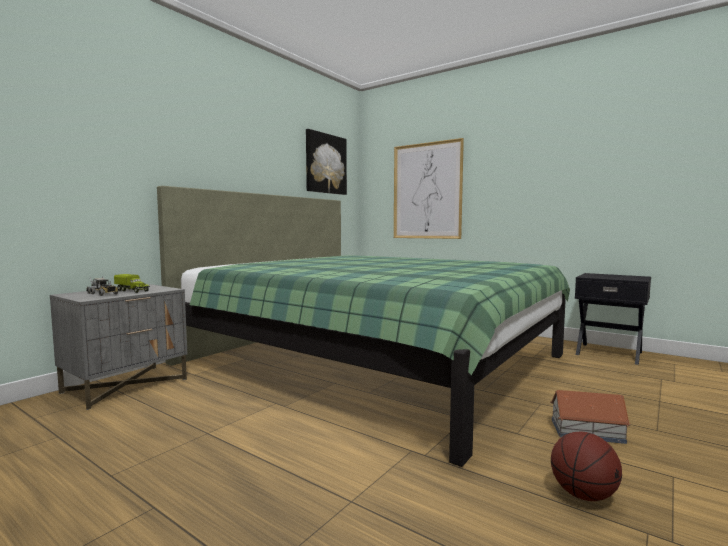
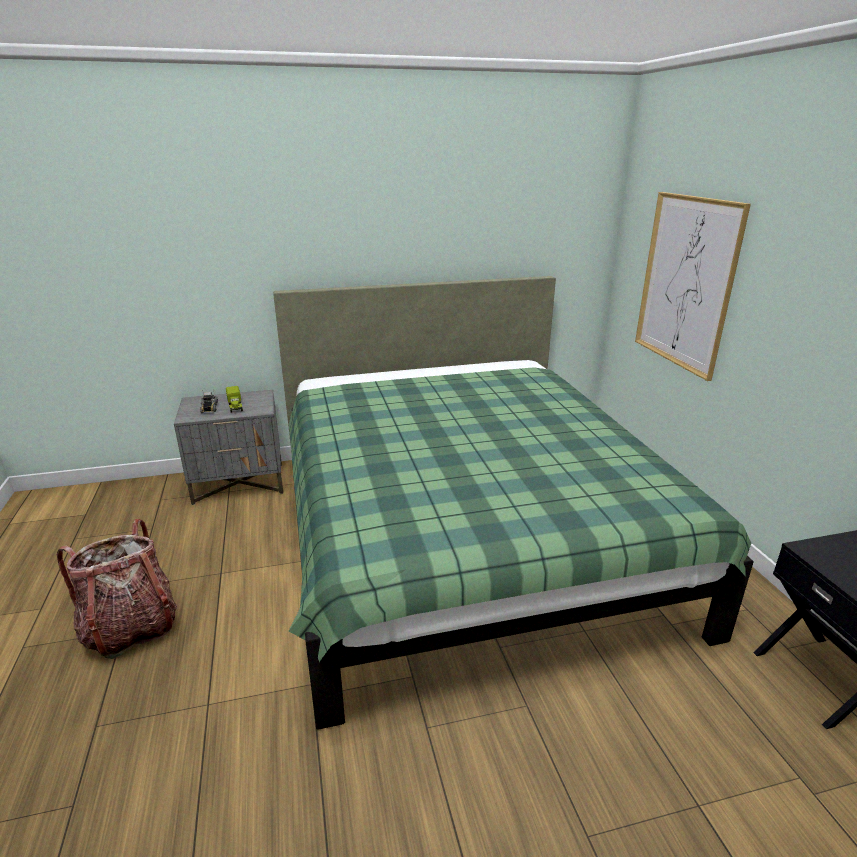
camera: 40 degrees right, 20 degrees up
(162, 501) = (130, 628): none -> backpack
(325, 164) = (539, 220): picture -> none
(583, 495) = (354, 833): basketball -> none
(588, 431) = (501, 777): toy house -> none

